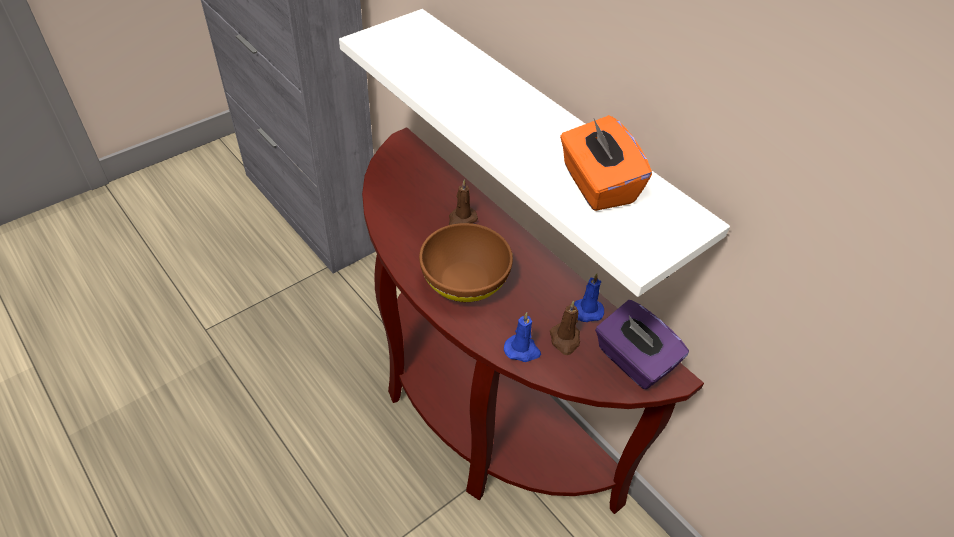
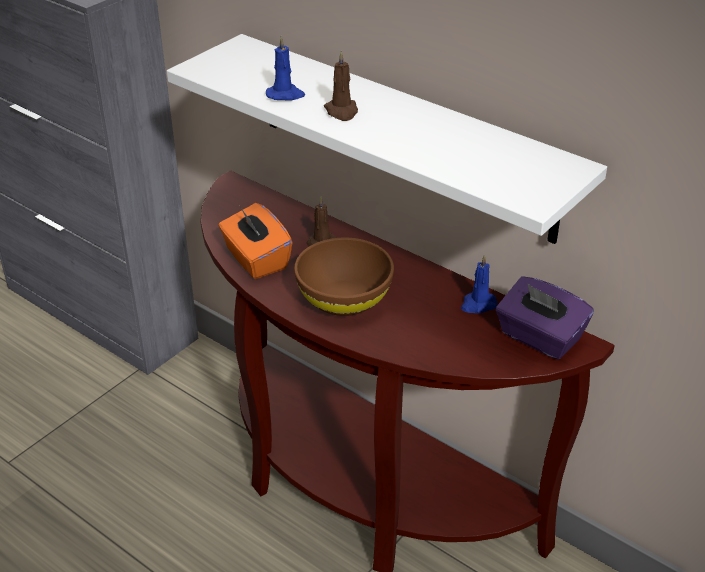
camera: 10 degrees left, 10 degrees down
(522, 350) = (425, 348): blue candle -> blue candle (285, 95)
(565, 340) = (465, 332): brown candle -> brown candle (342, 111)
(597, 185) = (474, 153): orange tissue box -> orange tissue box (256, 260)

